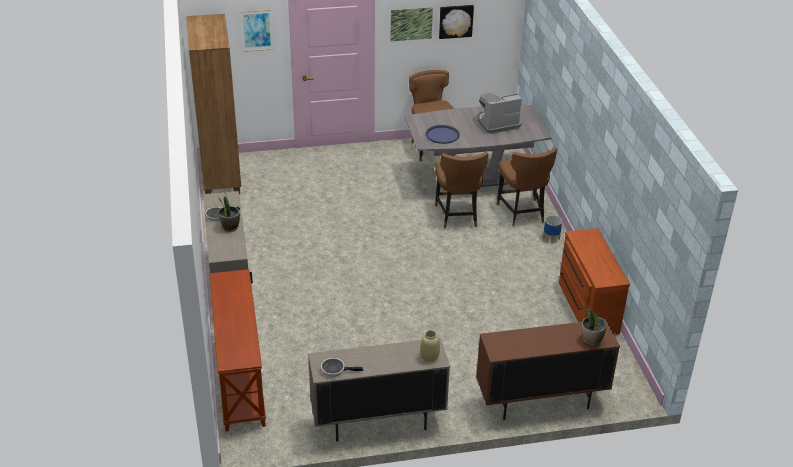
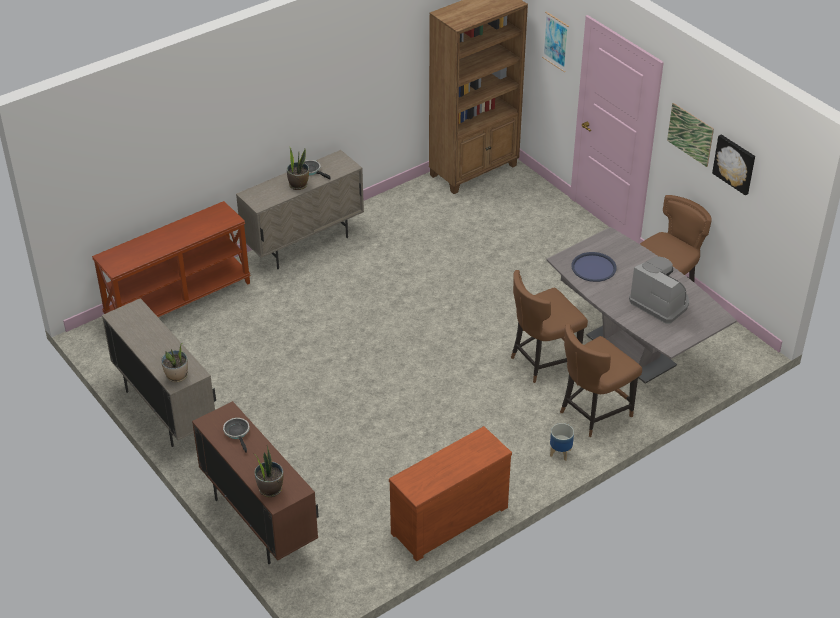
camera: 65 degrees right, 5 degrees up
(335, 369) = (125, 322): frying pan -> frying pan (237, 433)
(429, 356) = (177, 376): beige vase -> potted plant

